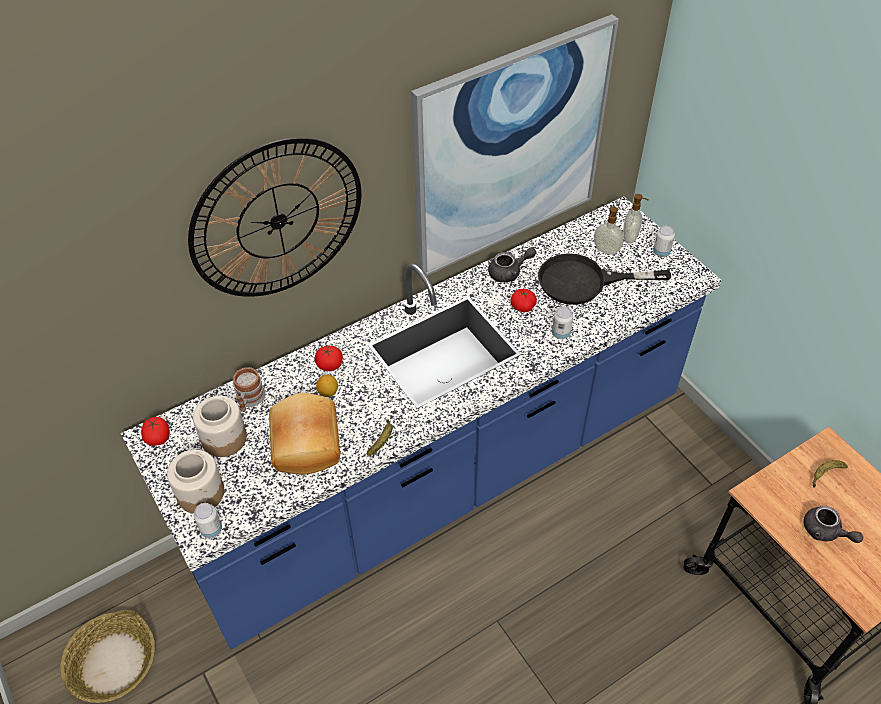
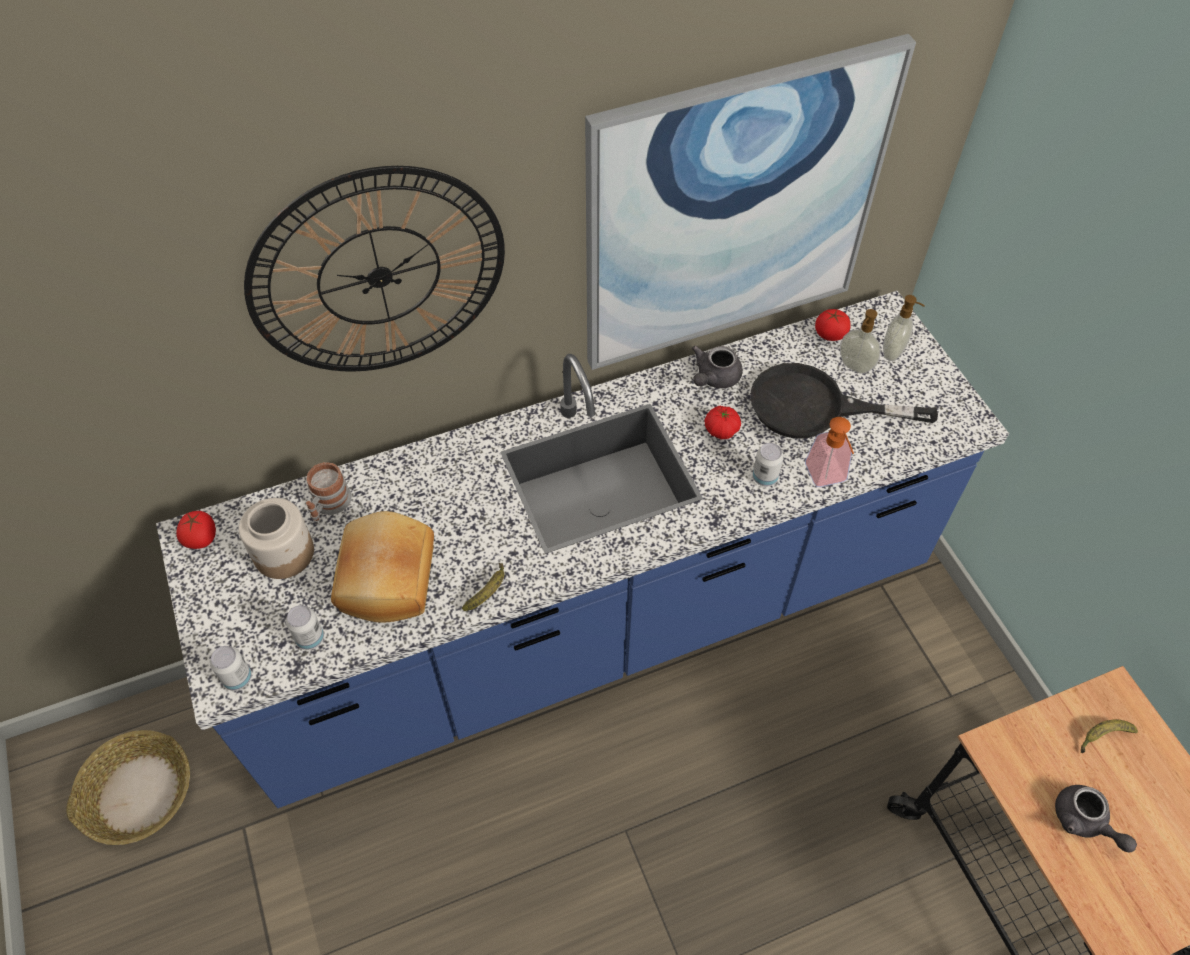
camera: 10 degrees right, 5 degrees up
(201, 492) = (237, 624): jar -> none
(328, 392) = (433, 511): lemon -> none
(329, 365) = (444, 473): tomato -> tomato (830, 334)
(509, 272) = (714, 378): grey teapot -> grey teapot turned 135 degrees clockwise
(605, 327) = (828, 478): none -> soap dispenser
(661, 252) = (931, 380): can -> can (310, 638)

